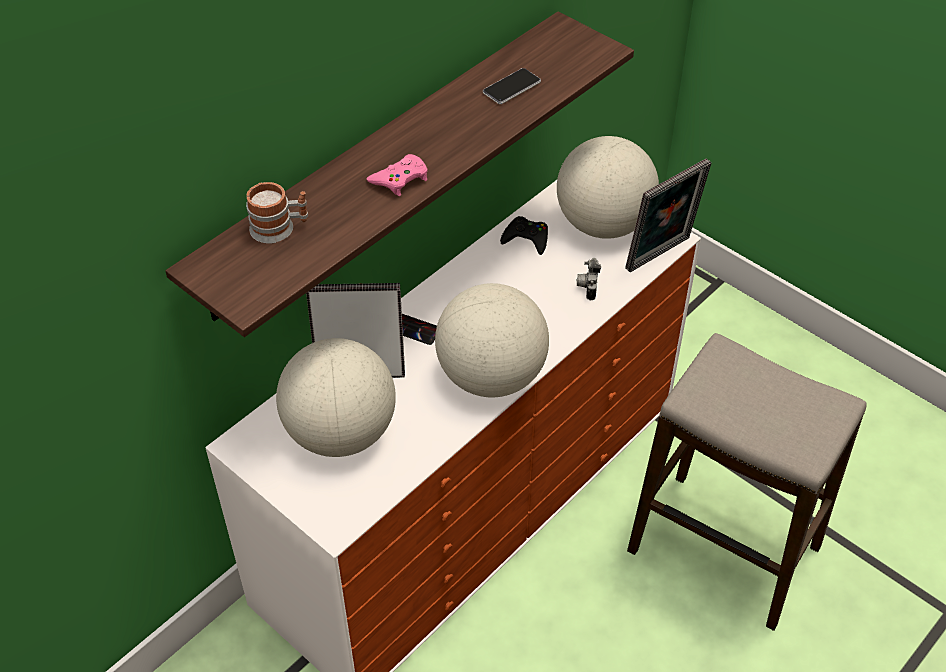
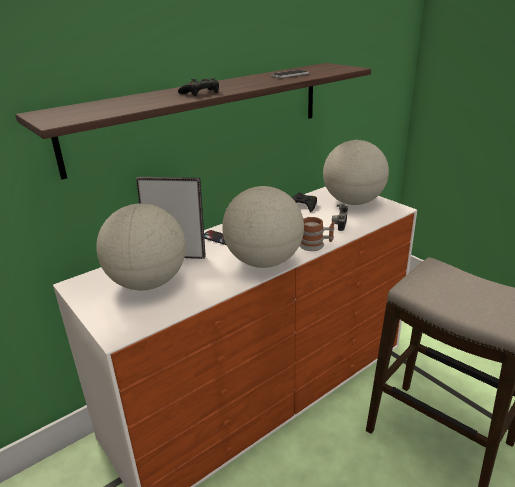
camera: 10 degrees right, 20 degrees down
(279, 228) = (106, 103): mug -> mug (316, 245)
(400, 179) = (201, 93): pink game controller -> black game controller
(661, 256) = (390, 215): picture frame -> none

